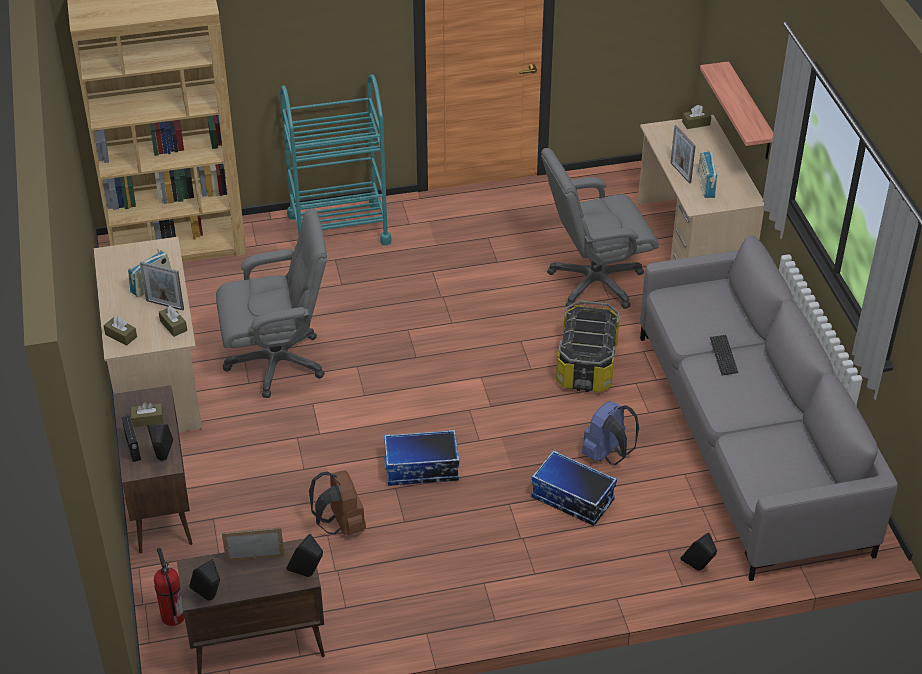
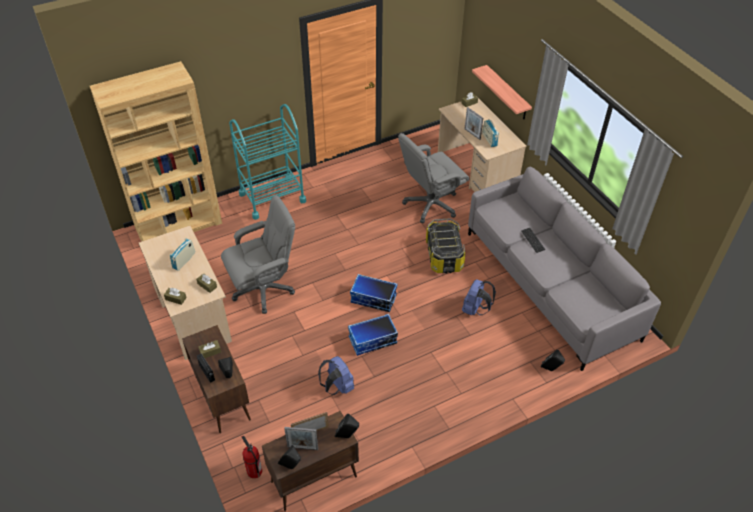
camera: 15 degrees left, 5 degrees up
(165, 305) = (197, 272): picture frame -> picture frame (302, 448)
(341, 524) = (337, 387): brown backpack -> blue backpack
(571, 499) = (465, 341): storage box -> storage box (373, 299)

